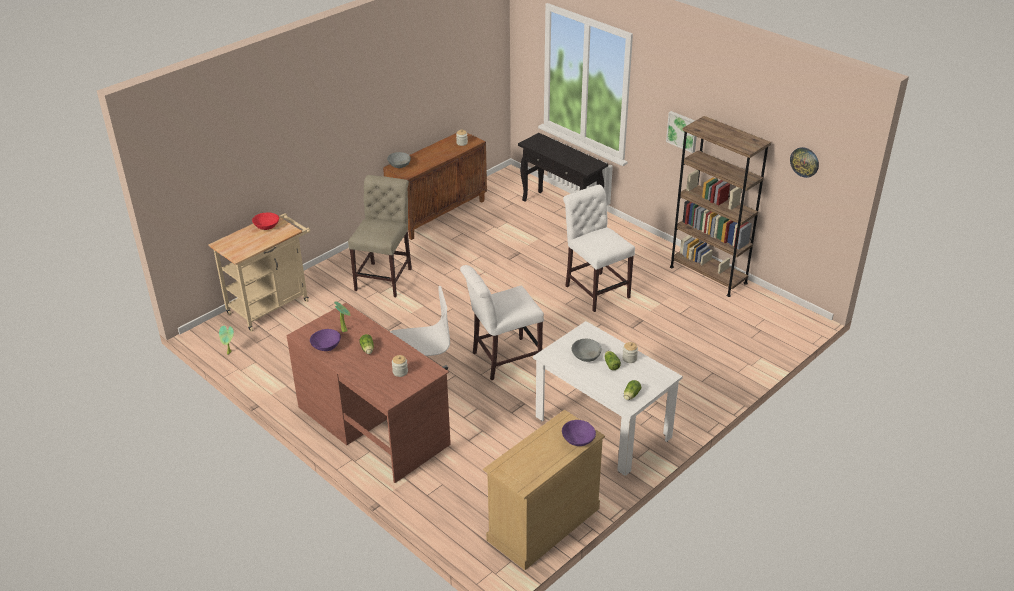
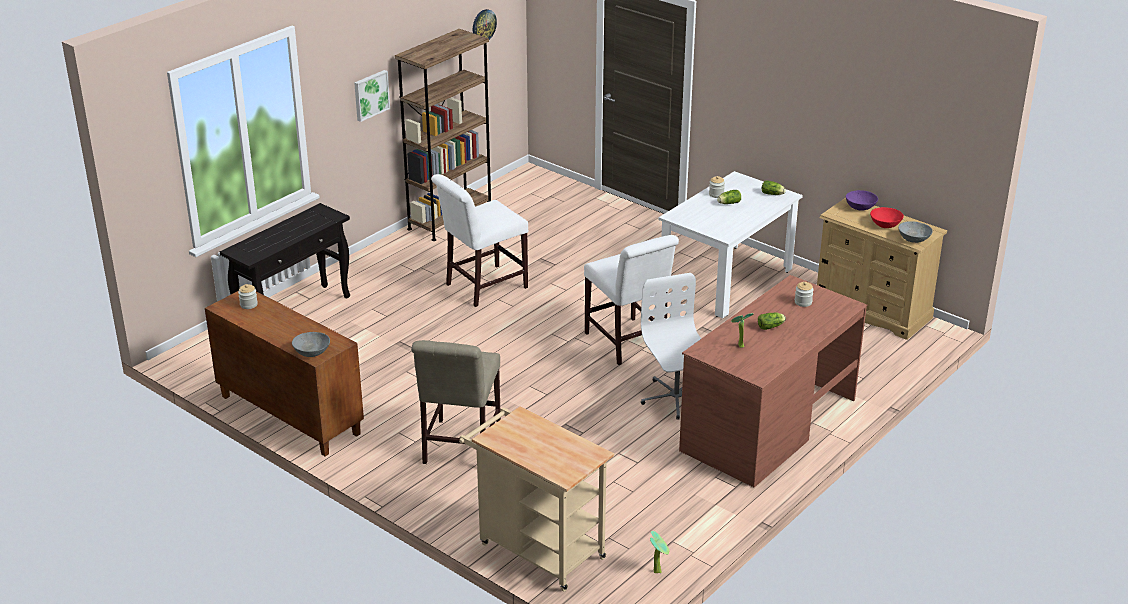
camera: 95 degrees left, 5 degrees down
(266, 227) = (512, 439): red bowl -> red bowl (886, 225)
(326, 346) = (774, 355): purple bowl -> none
(385, 277) = (459, 448): beige chair -> beige chair turned 90 degrees counterclockwise
(585, 356) = (720, 216): grey bowl -> grey bowl (913, 239)

